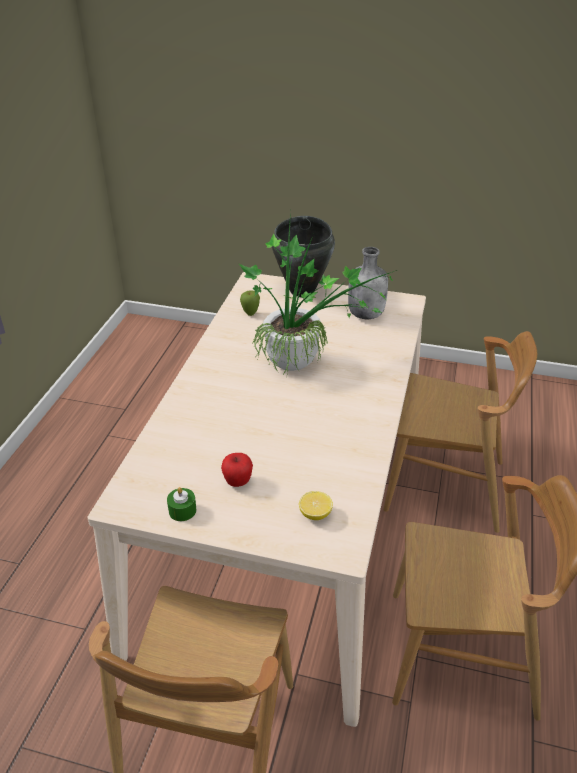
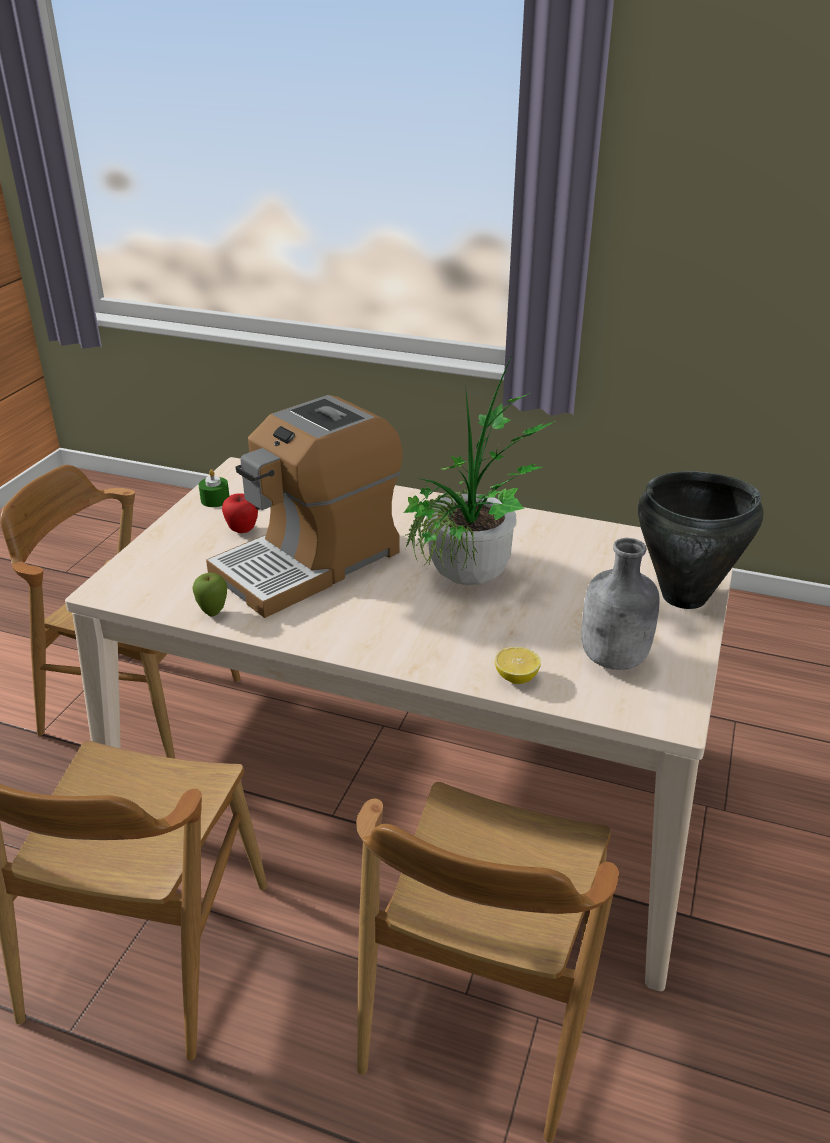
camera: 95 degrees right, 5 degrees down
(250, 314) = (600, 546): apple -> apple (213, 613)
(285, 436) = (310, 562): none -> coffee machine
(315, 514) = (169, 575): lemon -> lemon (516, 677)

